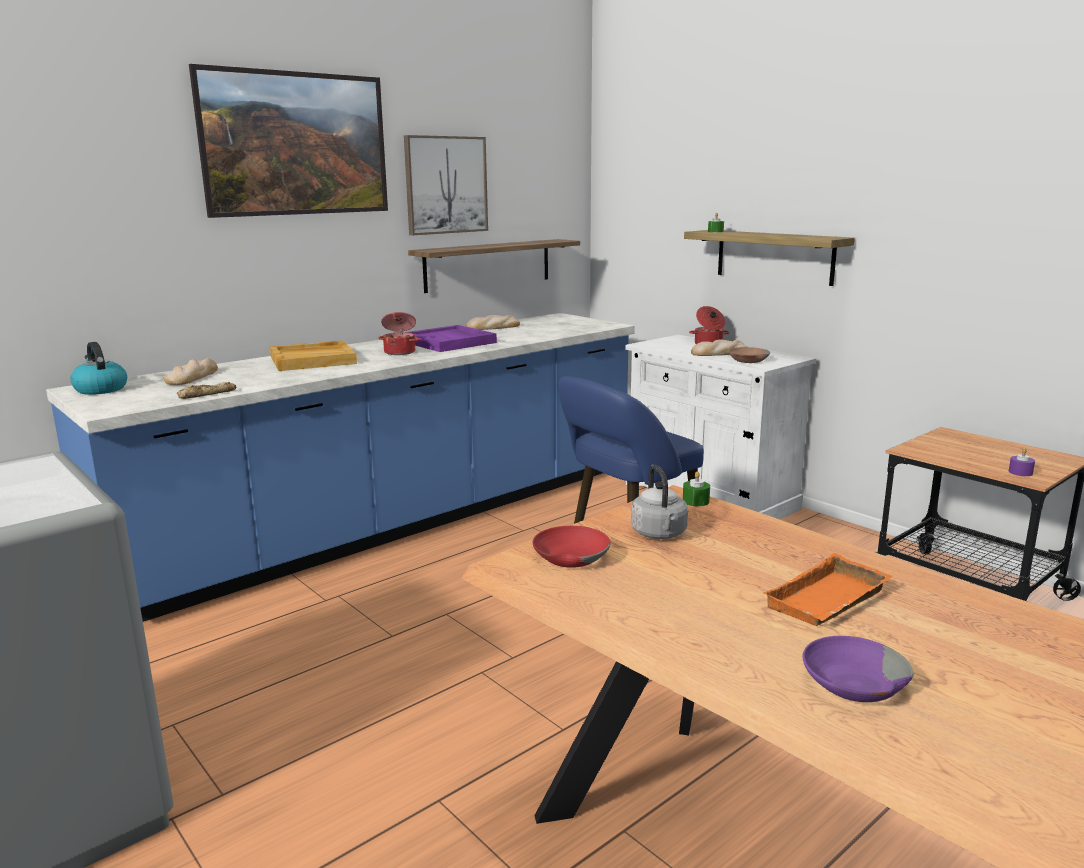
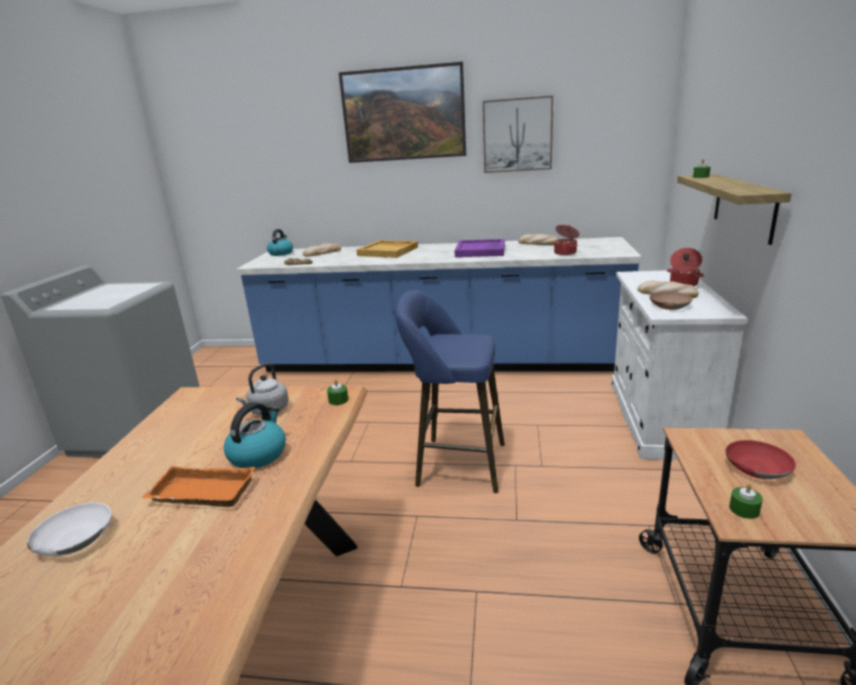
camera: 50 degrees right, 5 degrees up
(400, 352) = (437, 253): cooking pot -> cooking pot (565, 253)
(488, 265) = (553, 195): shelf -> none
(569, 557) = (209, 402): red bowl -> red bowl (756, 467)
(771, 559) = (258, 454): none -> kettle
(852, 684) = (75, 539): purple bowl -> white bowl
(1020, 472) = (744, 509): purple candle -> green candle

